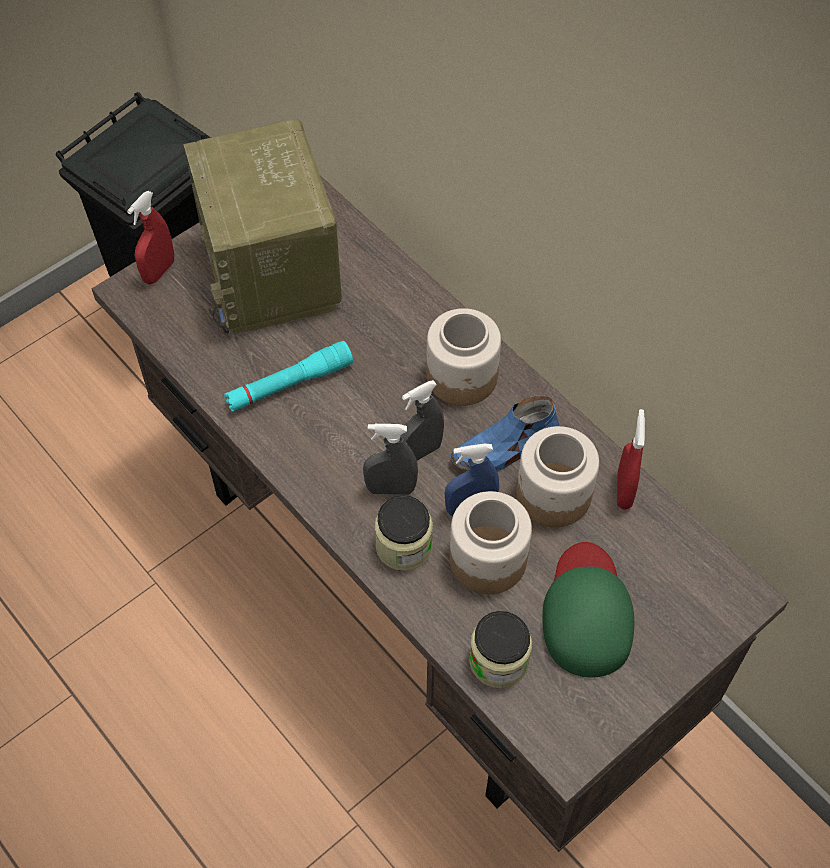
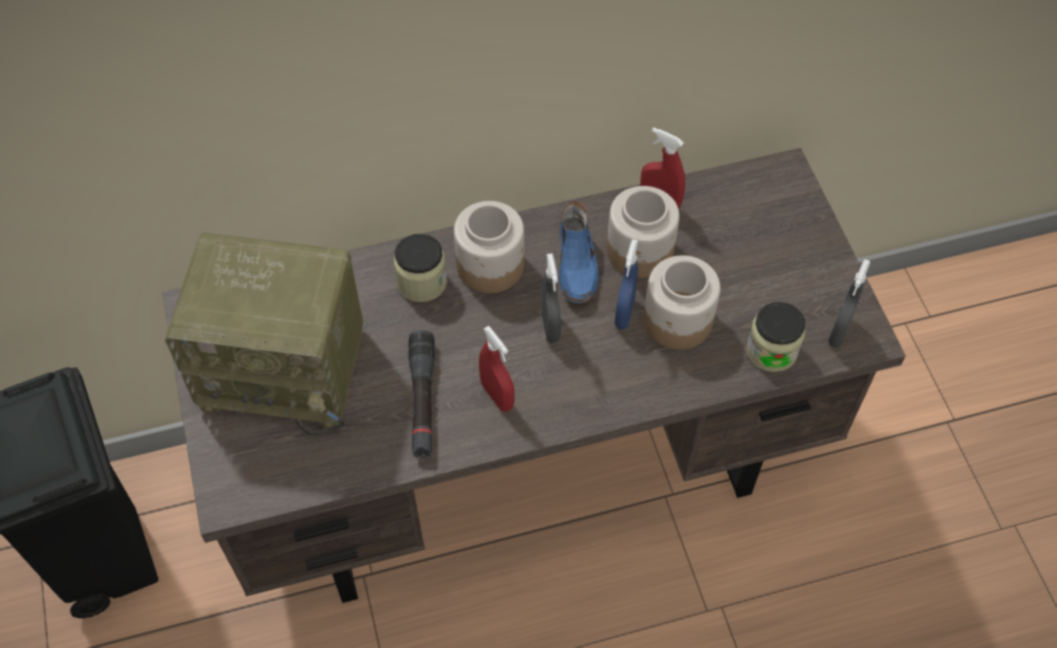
camera: 65 degrees left, 0 degrees up
(159, 271) = (220, 464): red spray bottle -> red spray bottle (497, 396)
(289, 384) = (422, 399): turquoise flashlight -> black flashlight
(391, 489) = (575, 362): grey spray bottle -> grey spray bottle (839, 332)
(404, 546) = (636, 375): jar -> jar (422, 282)
(587, 612) = (755, 274): green cap -> none

